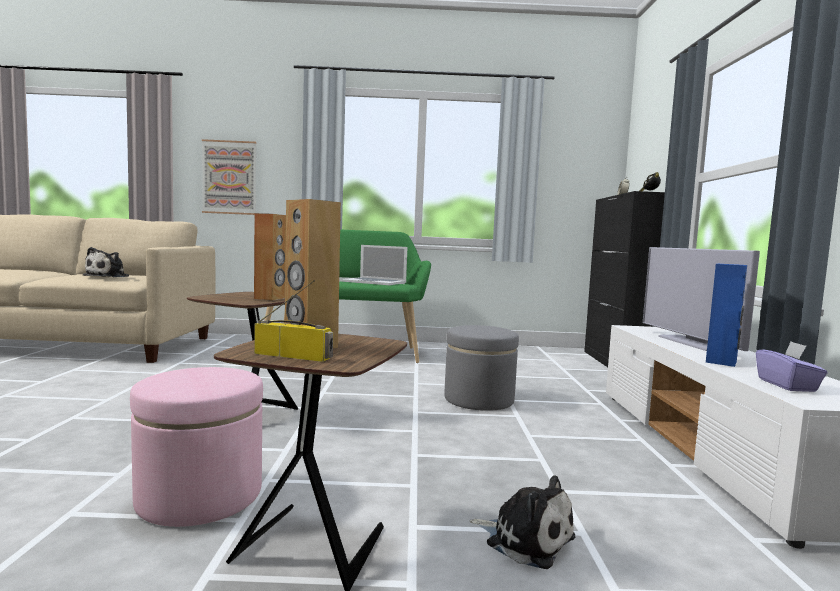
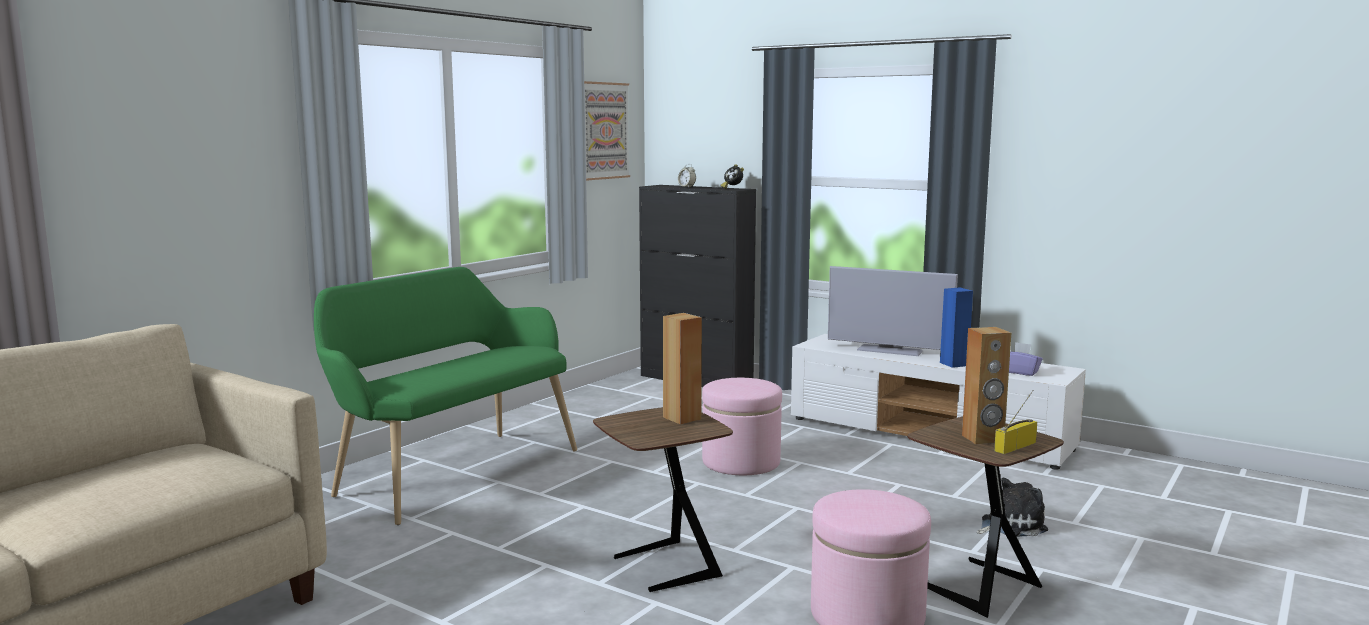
camera: 55 degrees left, 5 degrees up
(109, 276) = (165, 478): plush toy -> none
(229, 177) = (147, 209): picture -> picture (604, 131)
(374, 282) = (493, 355): laptop -> none
(479, 399) = (741, 462): grey ottoman -> pink ottoman

